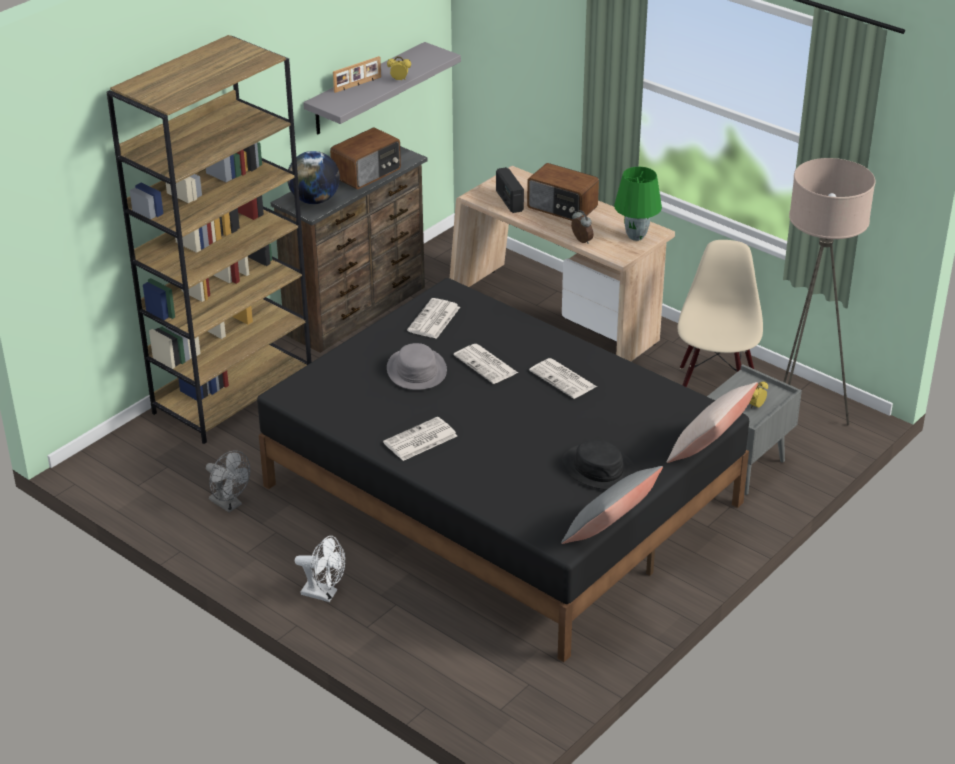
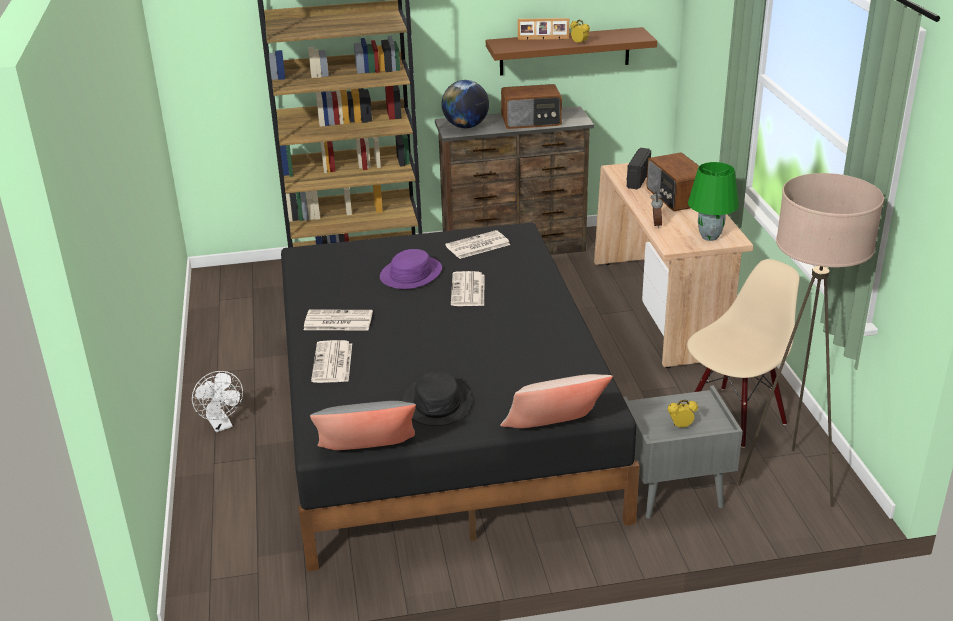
camera: 40 degrees right, 5 degrees down
(229, 504) = (252, 336): grey fan -> none
(366, 89) = (564, 51): grey shelf -> brown shelf
(416, 370) = (411, 274): grey hat -> purple hat
(564, 379) = (512, 325): newspaper -> newspaper (333, 363)

